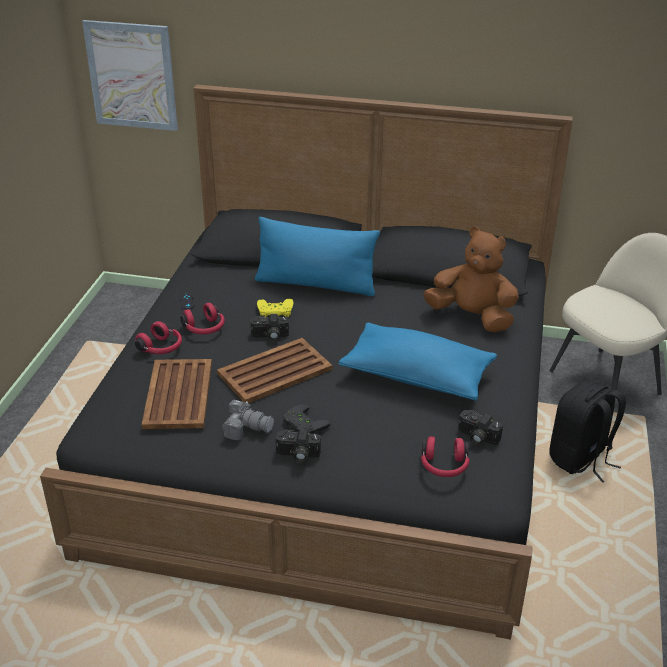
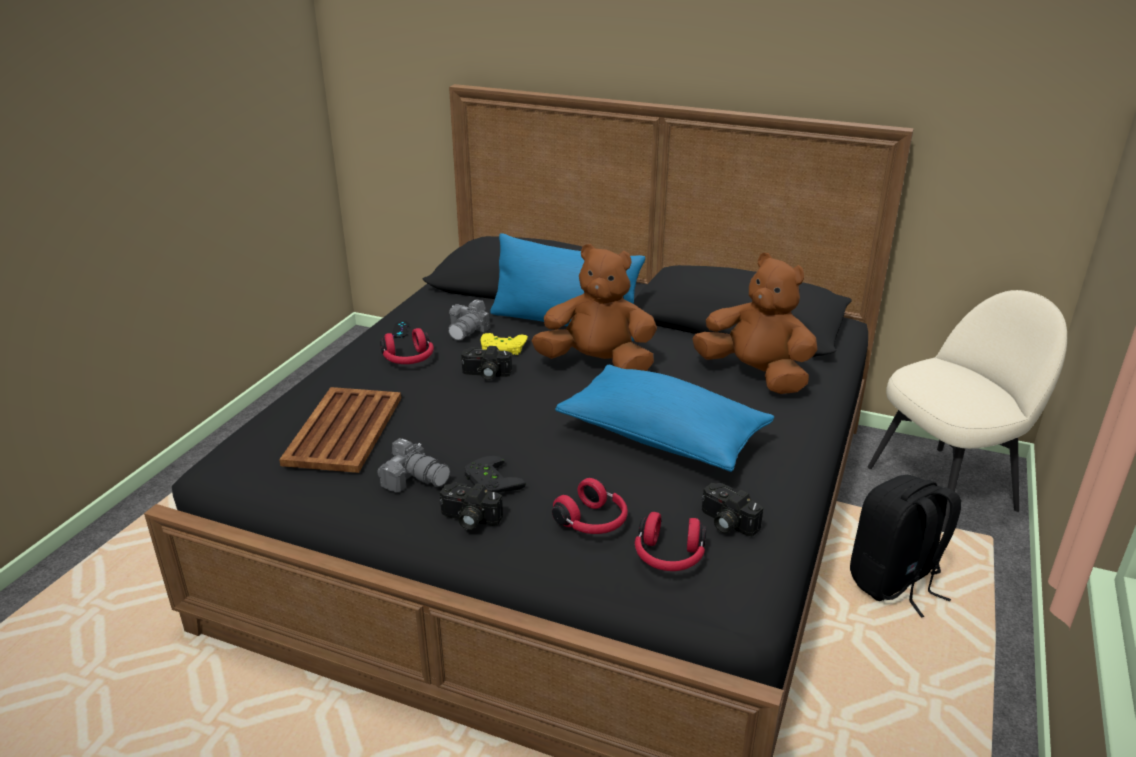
camera: 10 degrees right, 5 degrees down
(131, 76) = (385, 74): picture -> none
(161, 348) = (347, 376): red headphones -> red headphones (593, 522)
(242, 298) = (468, 331): none -> camera
(274, 372) = (475, 415): brown tray -> none
(352, 319) = (597, 364): none -> brown plush toy

